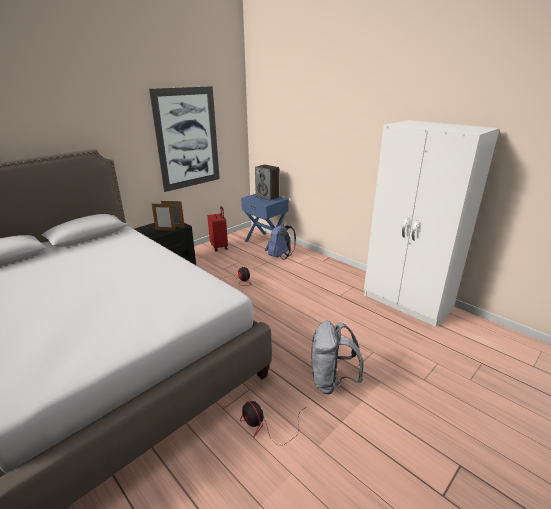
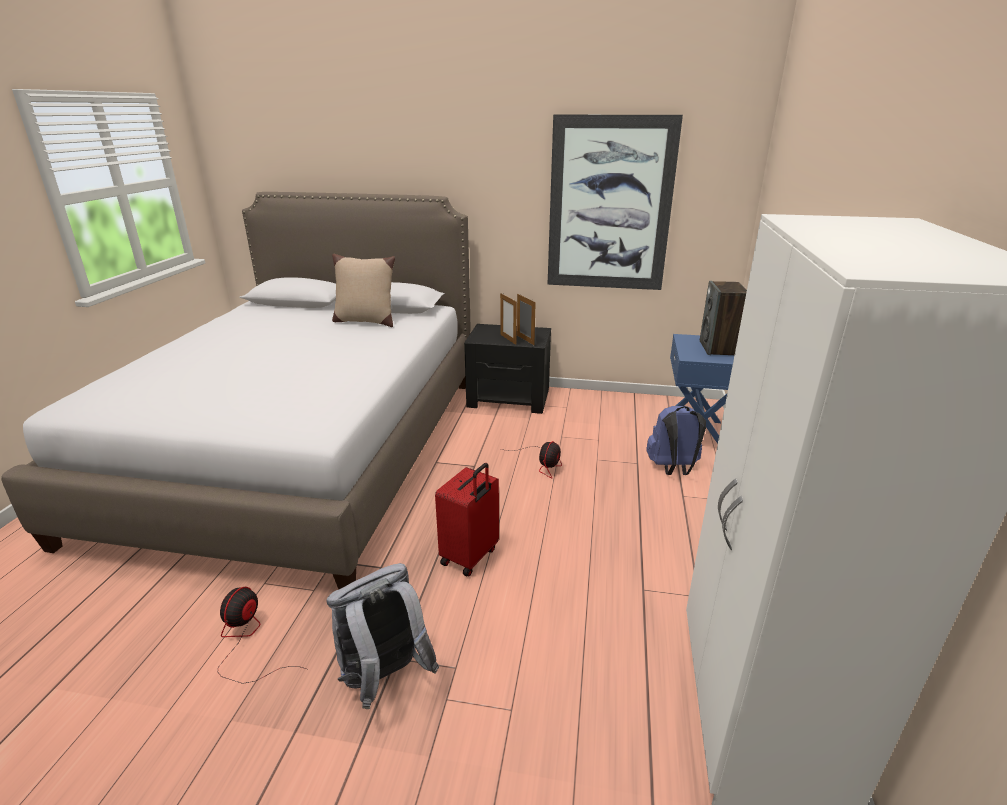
camera: 55 degrees right, 0 degrees up
(94, 248) = (365, 321): none -> beige pillow
(219, 246) = (614, 406): red suitcase -> red suitcase (470, 557)

